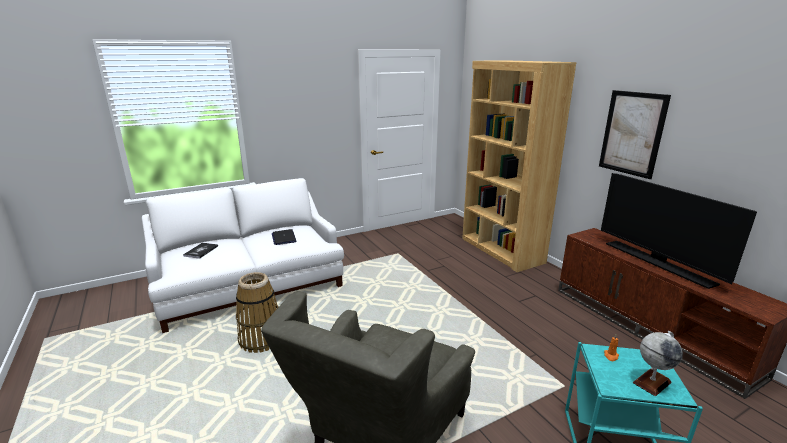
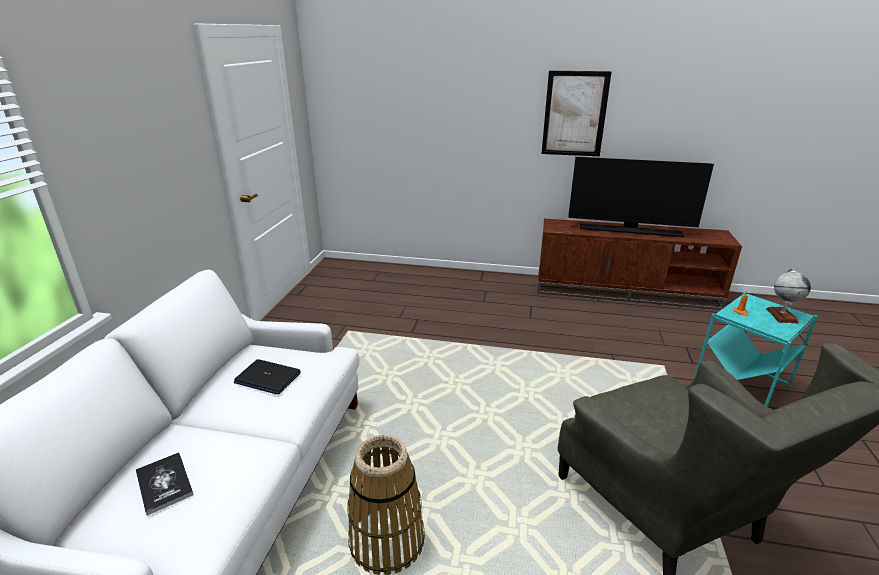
camera: 50 degrees left, 5 degrees up
(501, 250) = (438, 278): brown bookcase -> none

